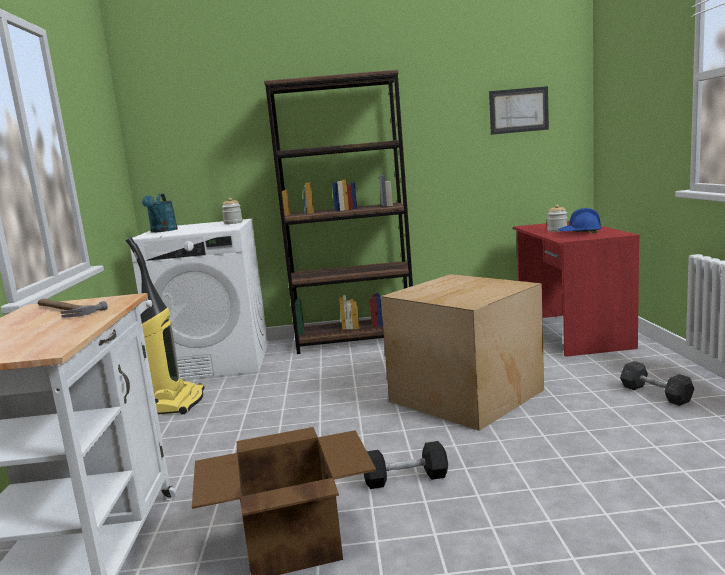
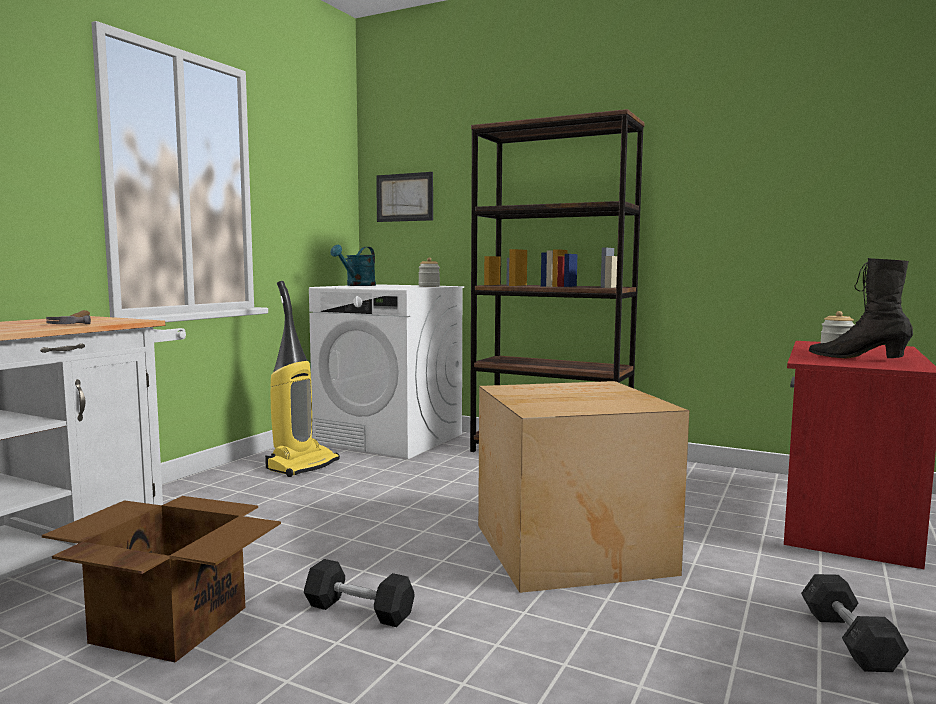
camera: 30 degrees right, 5 degrees down
(518, 110) = (833, 171): picture -> picture (404, 197)
(580, 233) = (857, 358): blue hard hat -> black boot

